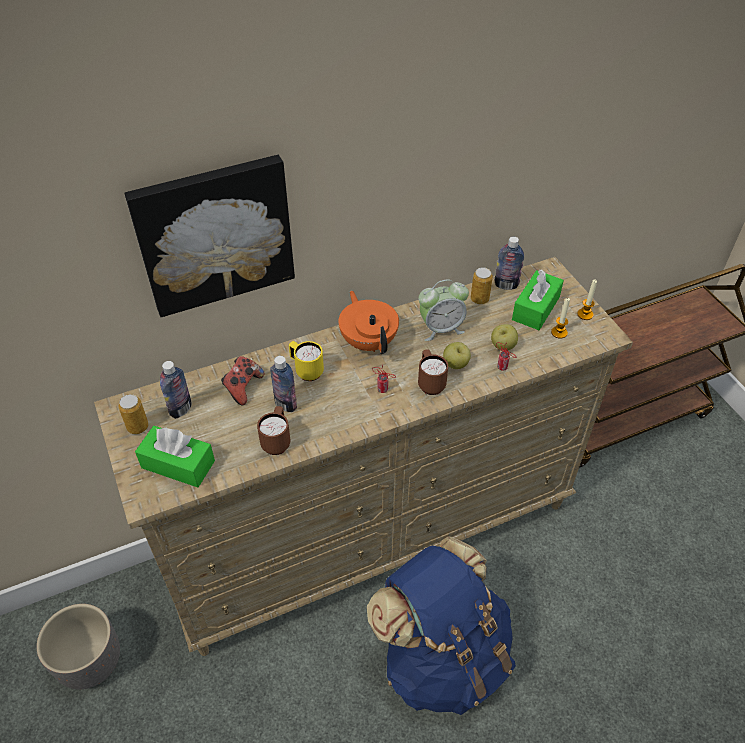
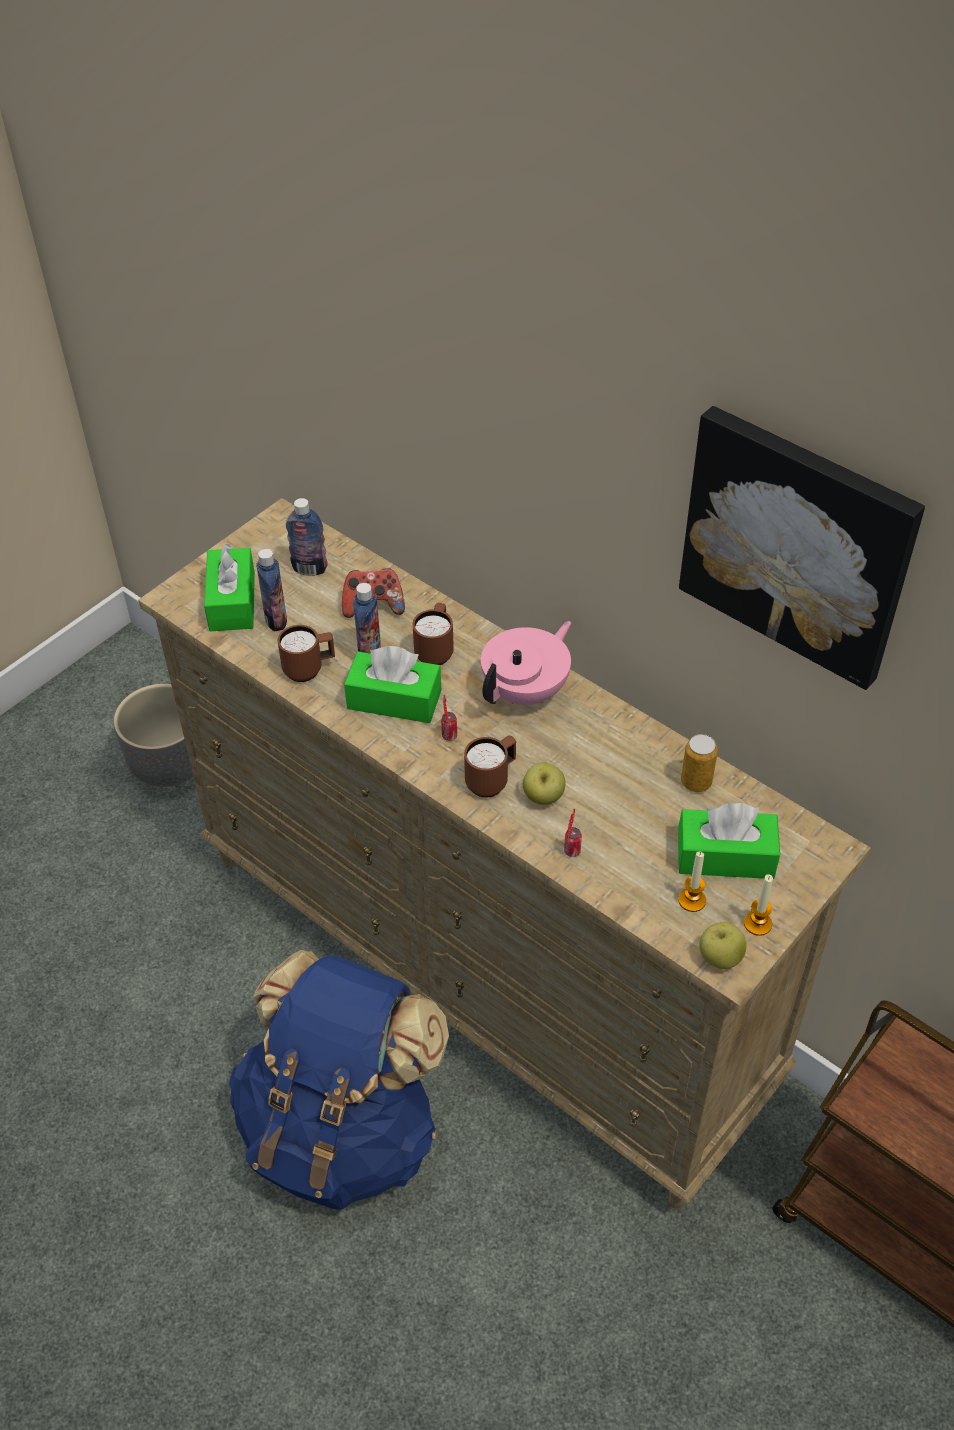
camera: 65 degrees right, 0 degrees up
(138, 427) = (265, 547): can -> none
(214, 234) = (425, 410): picture -> picture (798, 544)
(306, 371) = (435, 650): yellow mug -> brown mug
(334, 406) = (394, 700): none -> green tissue box
(369, 341) = (526, 691): orange teapot -> pink teapot
(441, 328) = (603, 758): alarm clock -> none
(503, 346) = (614, 840): apple -> apple (720, 958)
(506, 285) = (751, 804): bottle -> bottle (276, 619)

